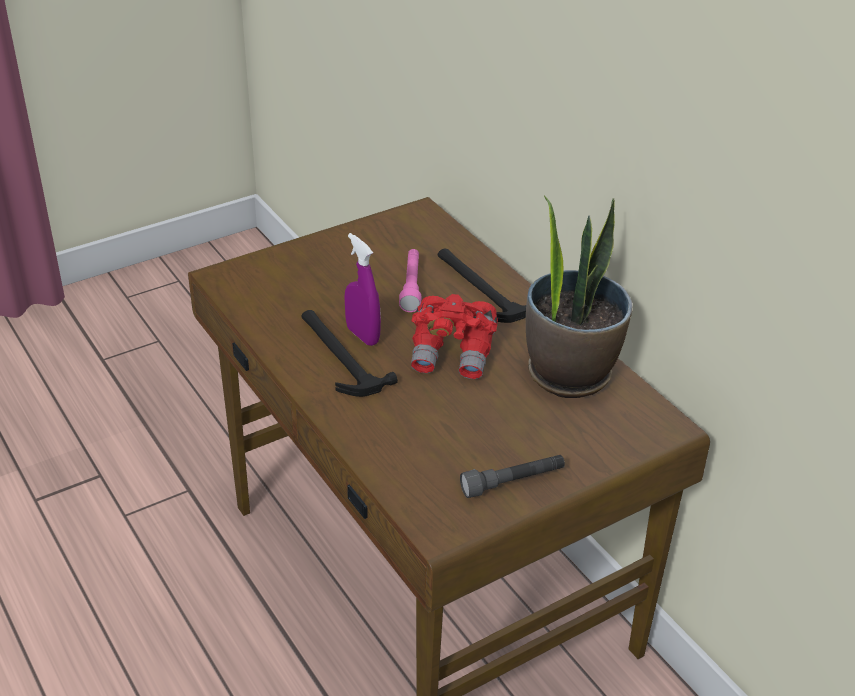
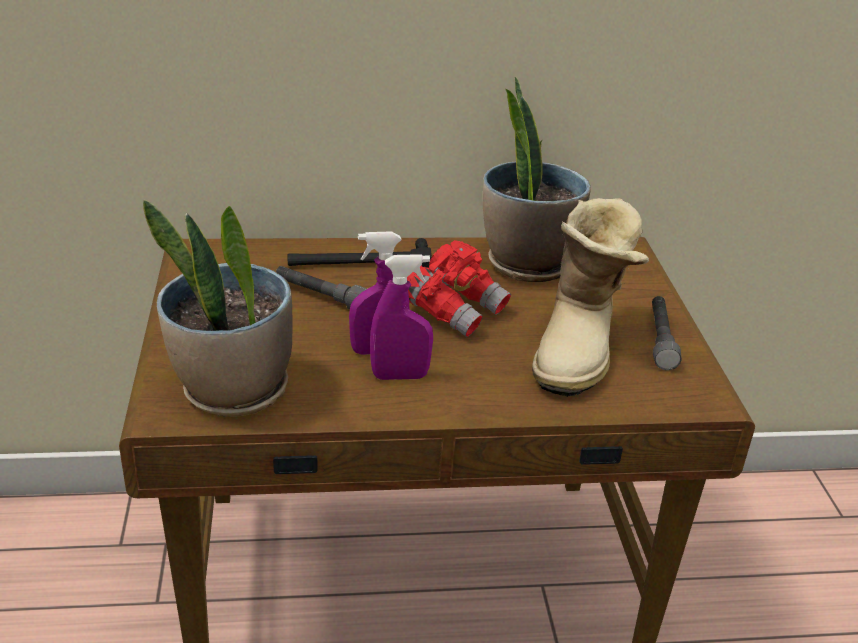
camera: 65 degrees left, 5 degrees down
(264, 292) = (233, 391): none -> potted plant
(338, 355) = (400, 376): hammer -> purple spray bottle
(411, 286) = (321, 297): pink flashlight -> grey flashlight
(455, 438) = (581, 349): none -> boot

